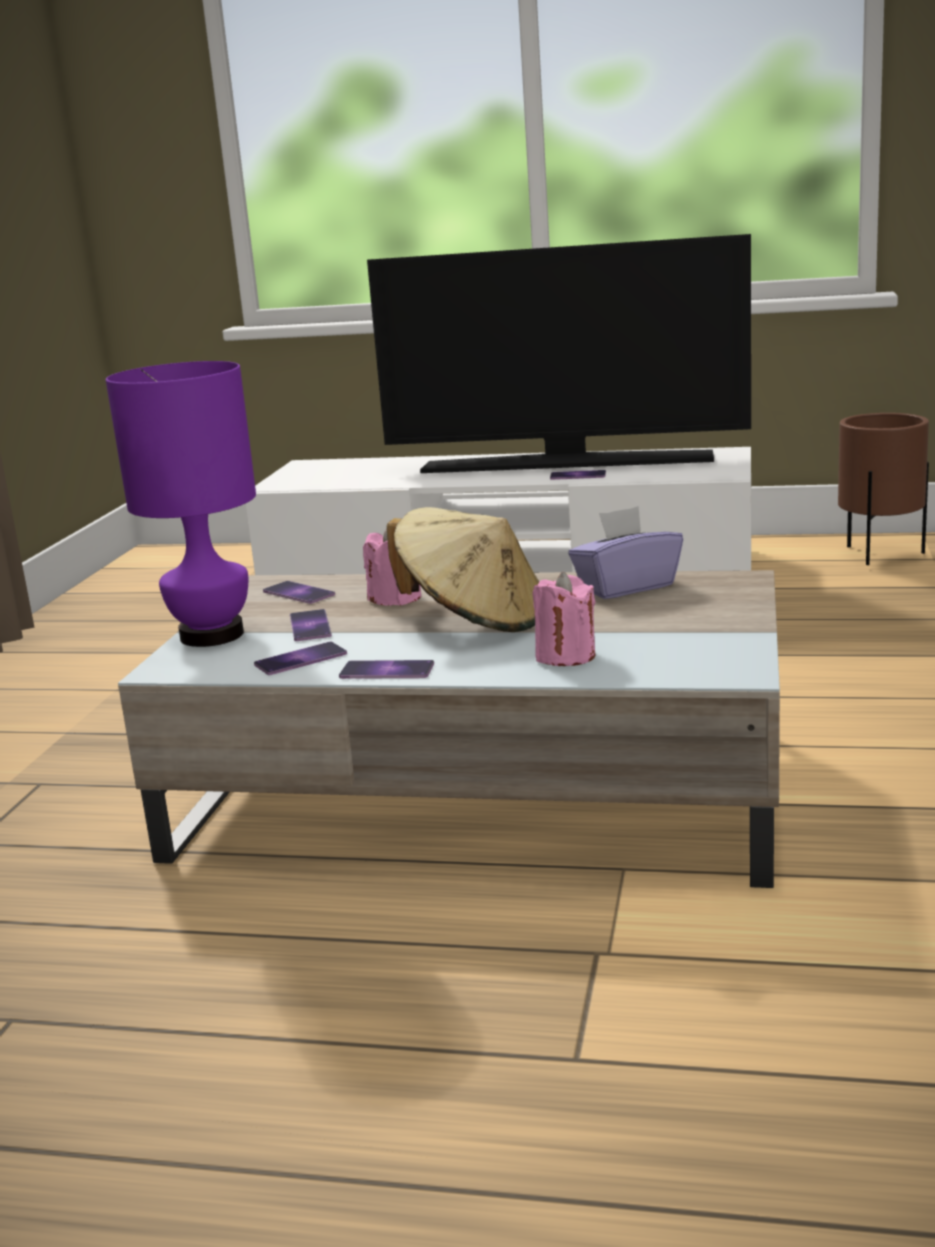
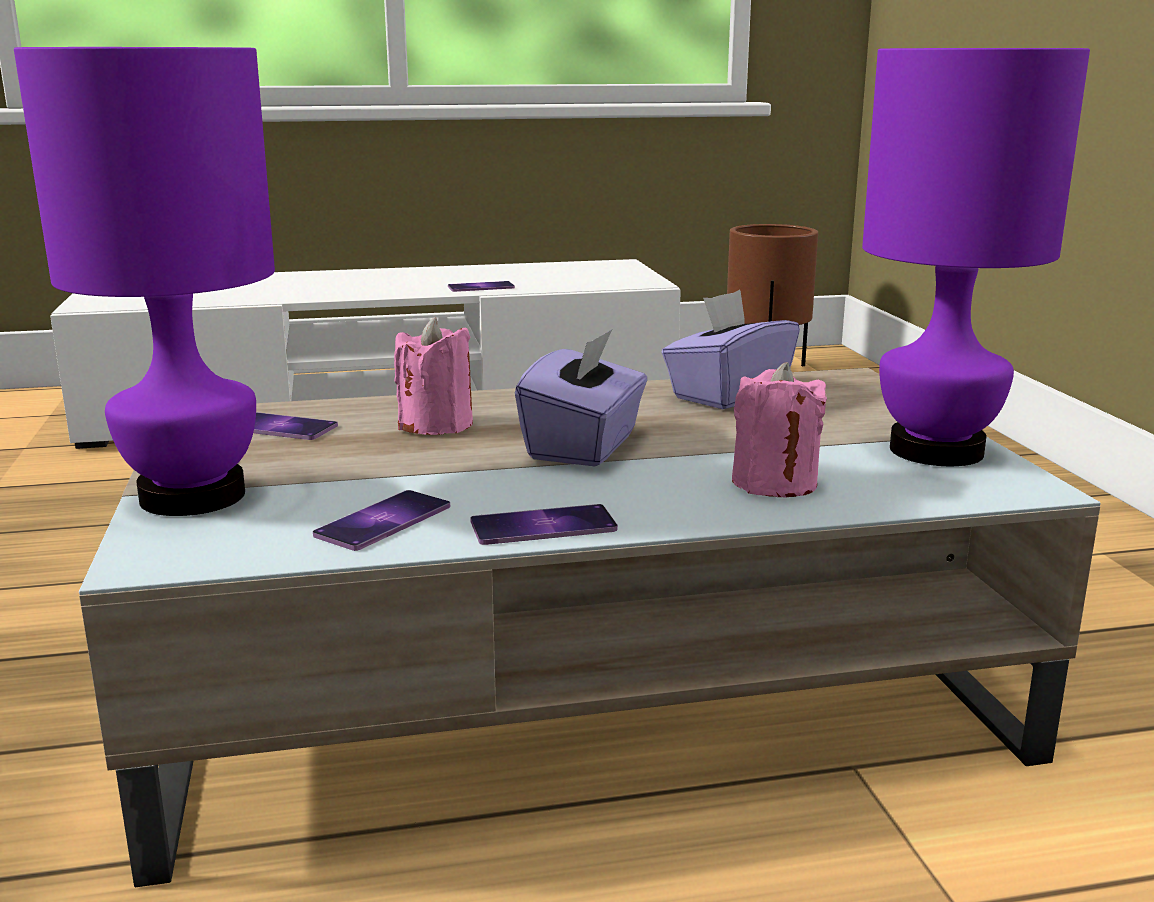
camera: 25 degrees left, 0 degrees up
(310, 626) = (346, 470): phone -> none
(473, 620) = (585, 446): beige hat -> purple tissue box
(568, 464) = (454, 276): television -> none
(717, 642) = (938, 450): none -> purple table lamp

